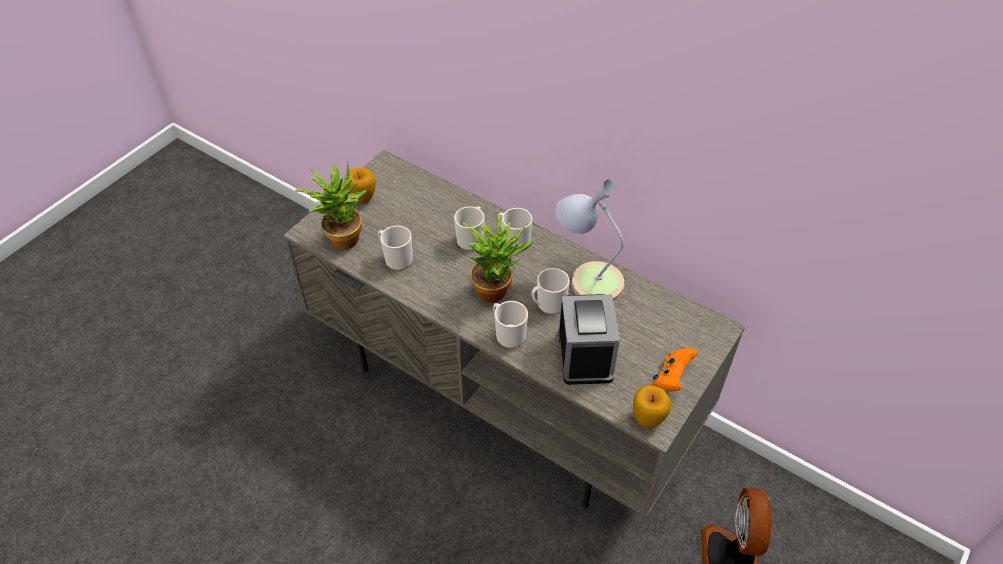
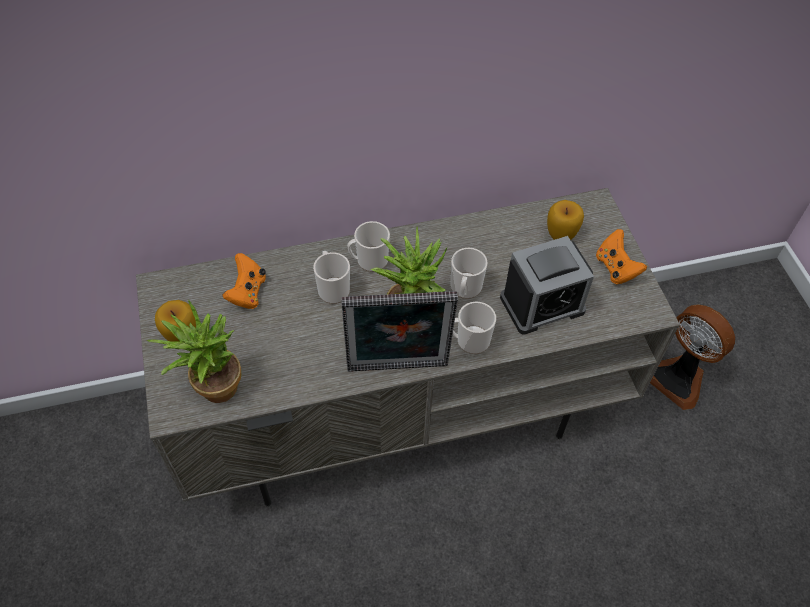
camera: 50 degrees left, 5 degrees up
(396, 259) = (292, 362): mug -> none
(424, 203) = (247, 292): none -> orange game controller
(444, 313) = (397, 370): none -> picture frame
(585, 355) = (542, 304): alarm clock -> alarm clock turned 120 degrees clockwise
(587, 278) = (464, 243): table lamp -> none
(647, 419) = (640, 311): apple -> apple (561, 235)

